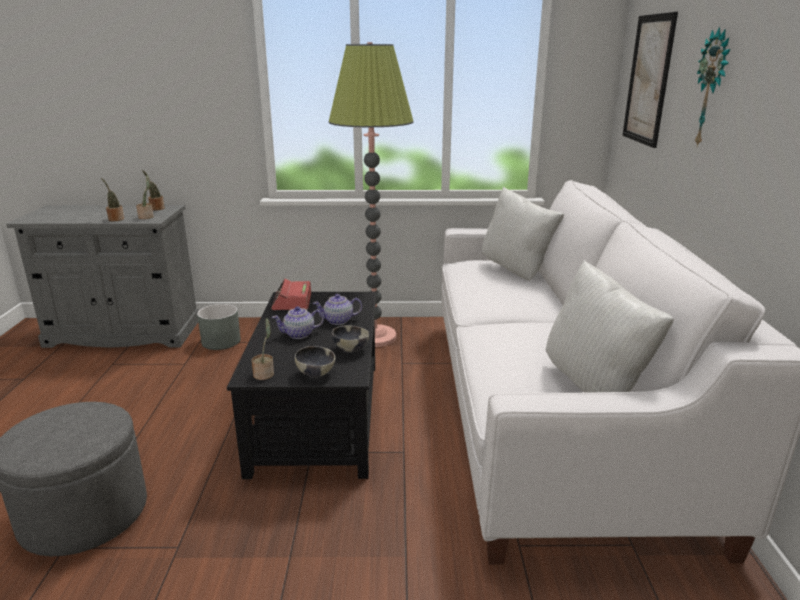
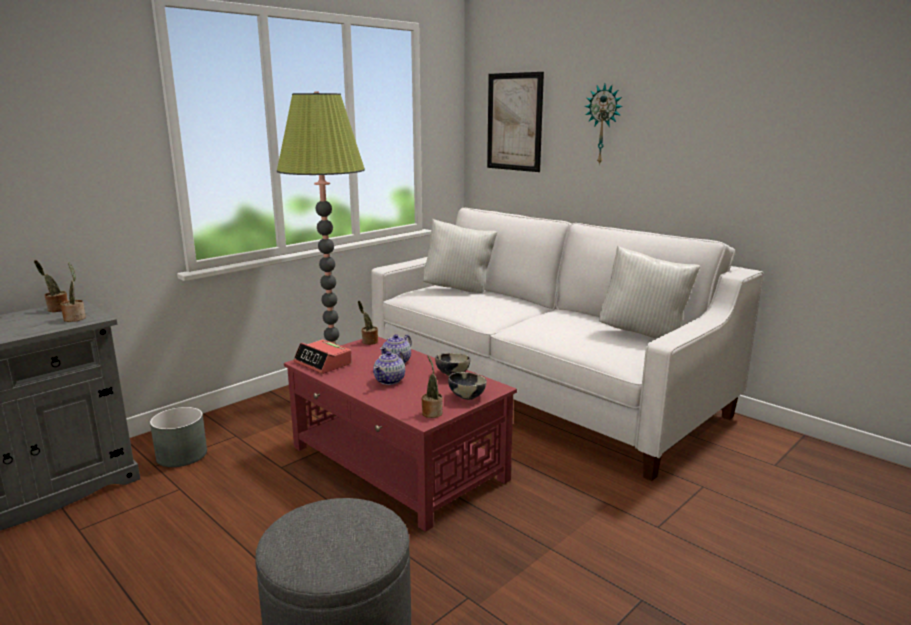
camera: 45 degrees left, 5 degrees down
(115, 219) = (35, 329): potted plant -> potted plant (368, 342)
(317, 415) = (397, 463): black coffee table -> red coffee table

